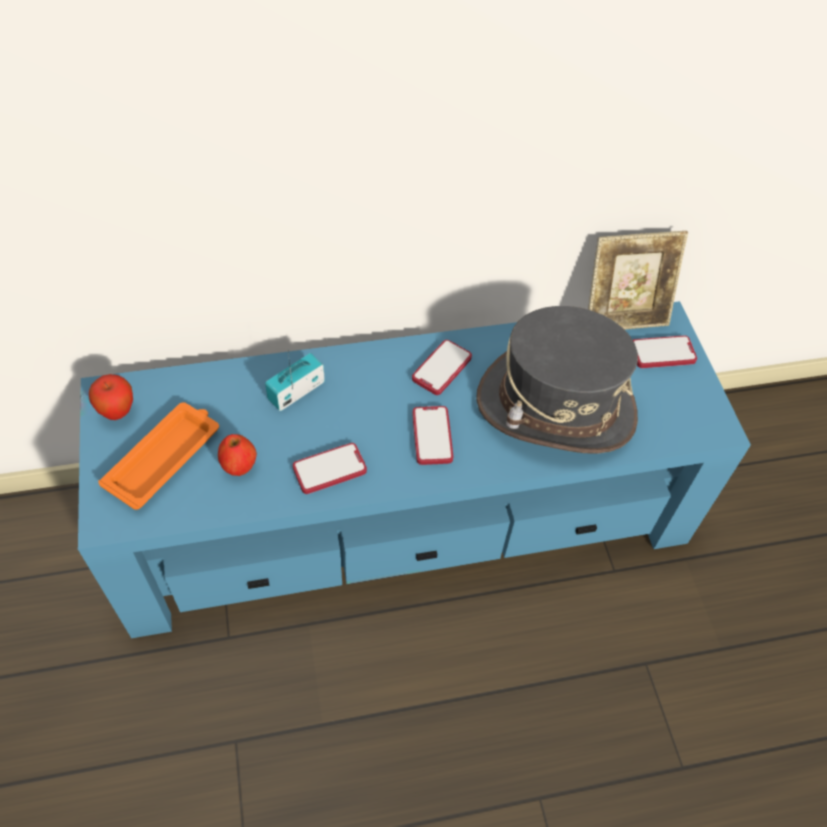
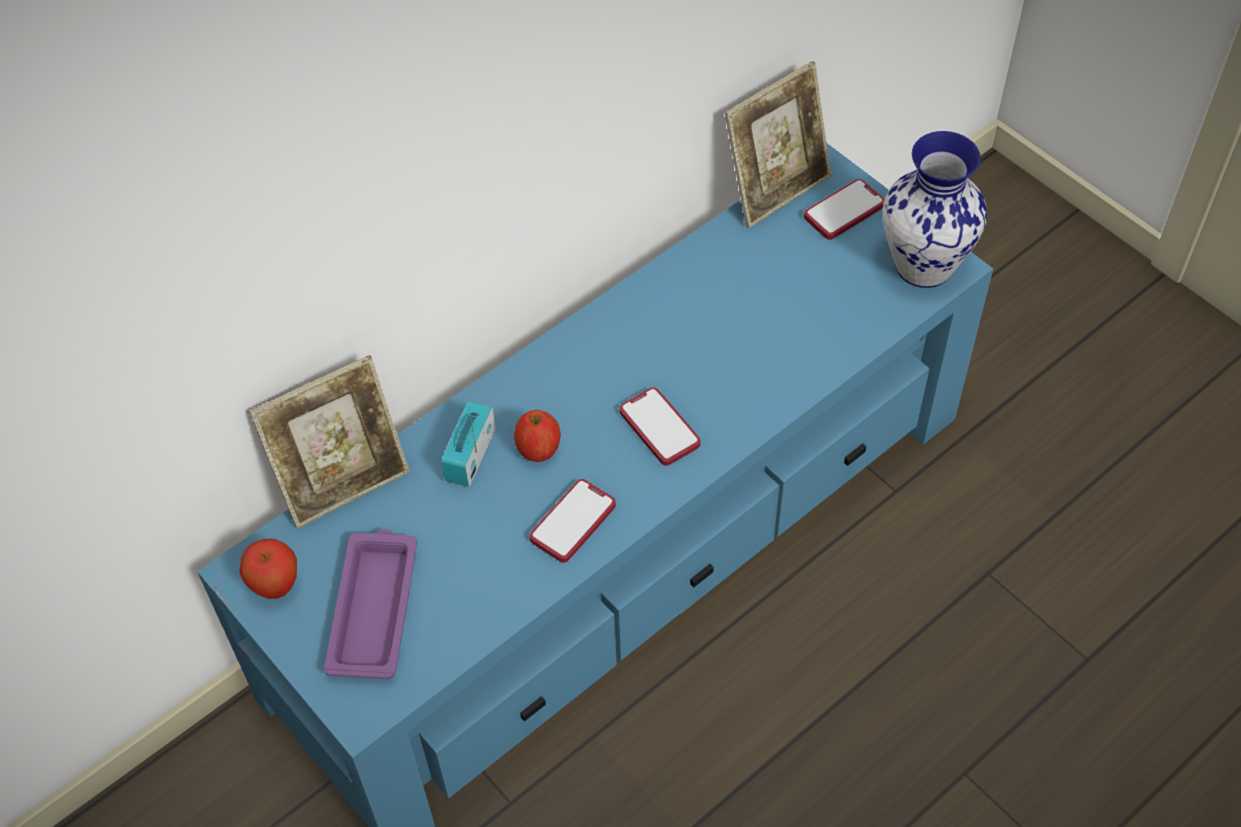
camera: 25 degrees left, 0 degrees up
(164, 457) = (374, 607): orange tray -> purple tray
(206, 368) = (344, 482): none -> picture frame
(239, 466) = (468, 571): apple -> apple (538, 450)
(441, 368) = (617, 347): phone -> none
(555, 407) = (770, 328): grey hat -> none
(696, 417) = (921, 265): none -> vase

